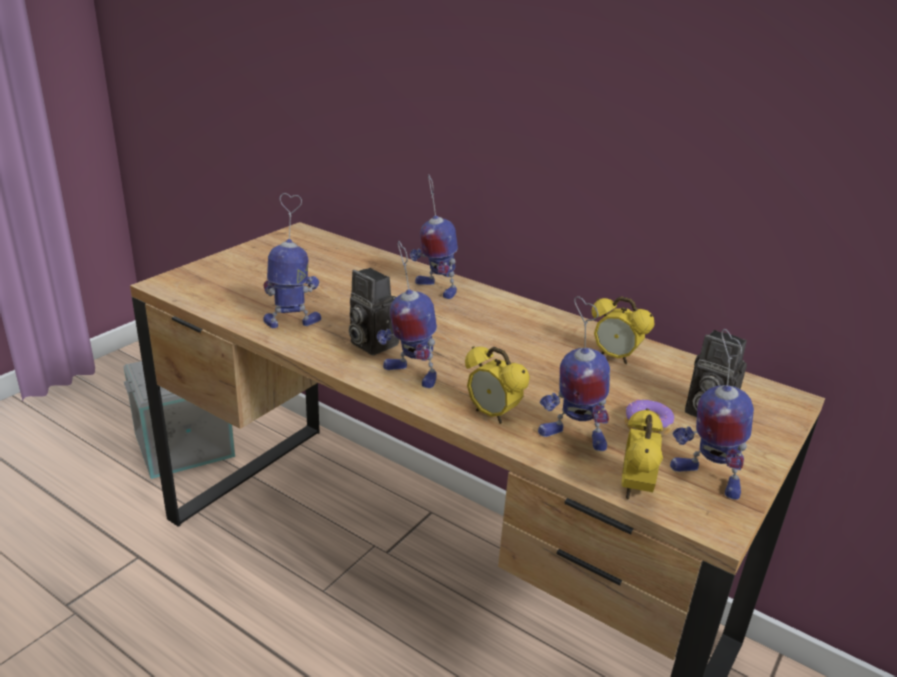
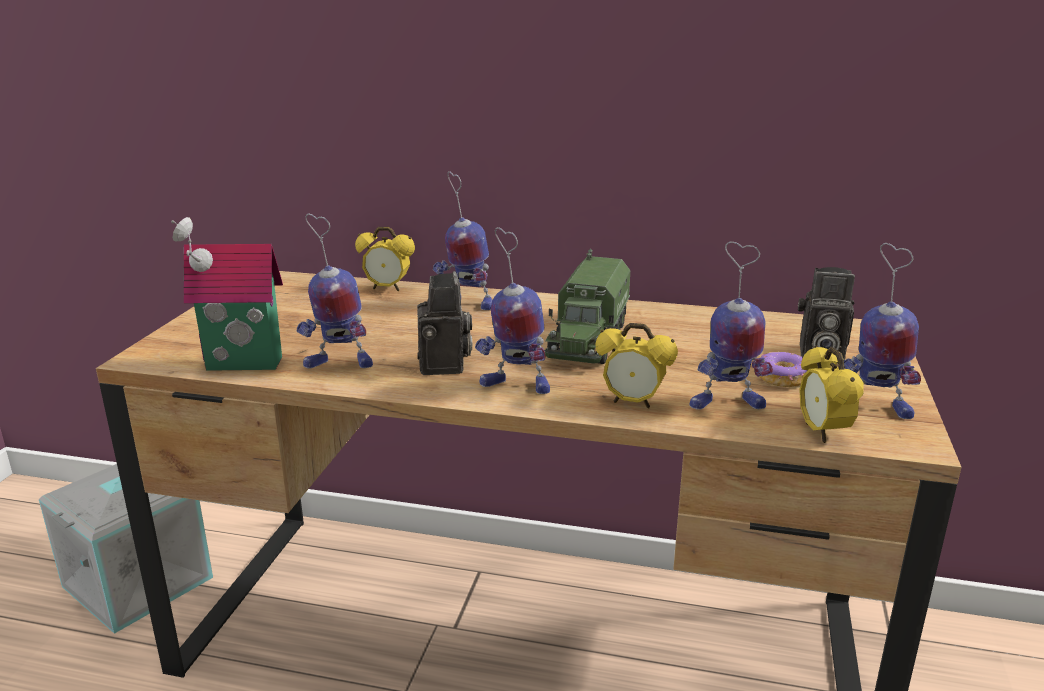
camera: 20 degrees left, 5 degrees down
(225, 306) = (242, 365): none -> toy house
(293, 321) = (338, 364): toy robot -> toy robot turned 150 degrees counterclockwise
(370, 343) = (445, 366): camera -> camera turned 120 degrees counterclockwise
(506, 347) = (588, 340): none -> toy truck
(615, 358) = (698, 328): alarm clock -> alarm clock (387, 288)

